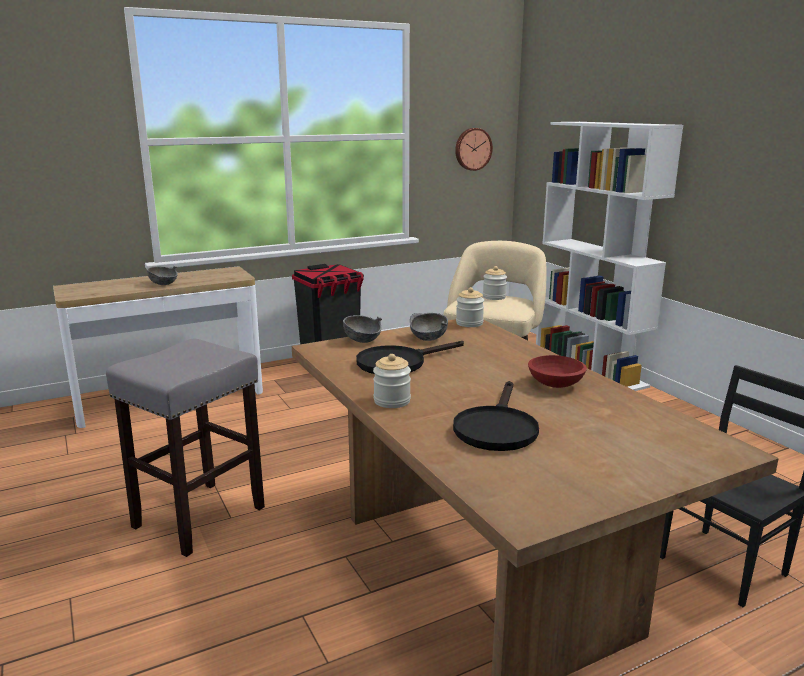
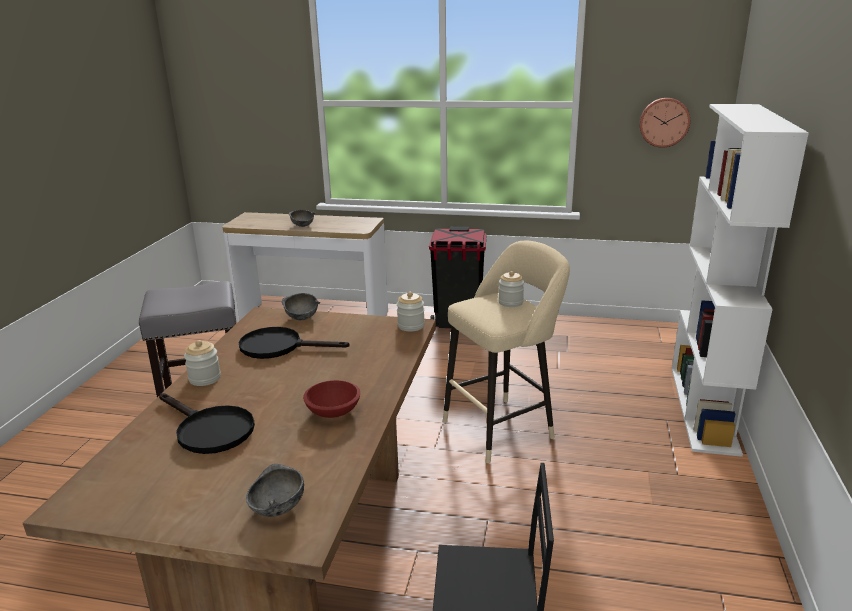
camera: 40 degrees right, 5 degrees up
(428, 338) = (347, 331): grey bowl -> grey bowl (277, 508)
(496, 428) = (209, 430): black frying pan -> black frying pan turned 105 degrees counterclockwise

